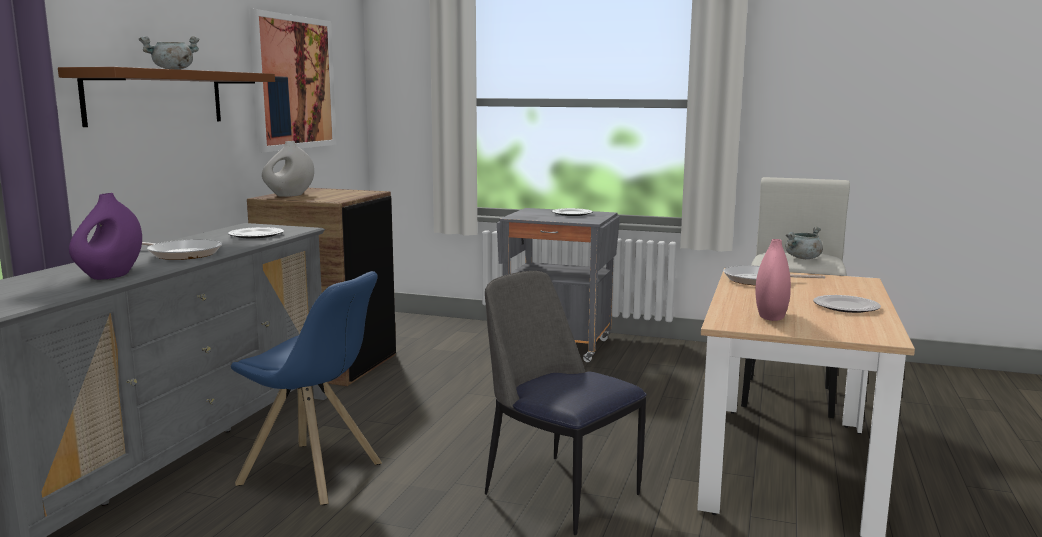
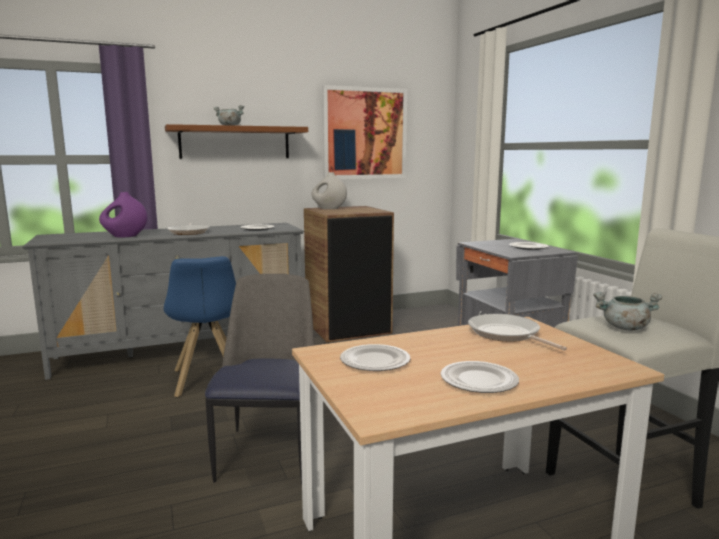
camera: 50 degrees right, 0 degrees up
(771, 316) = (375, 360): pink vase -> plate

